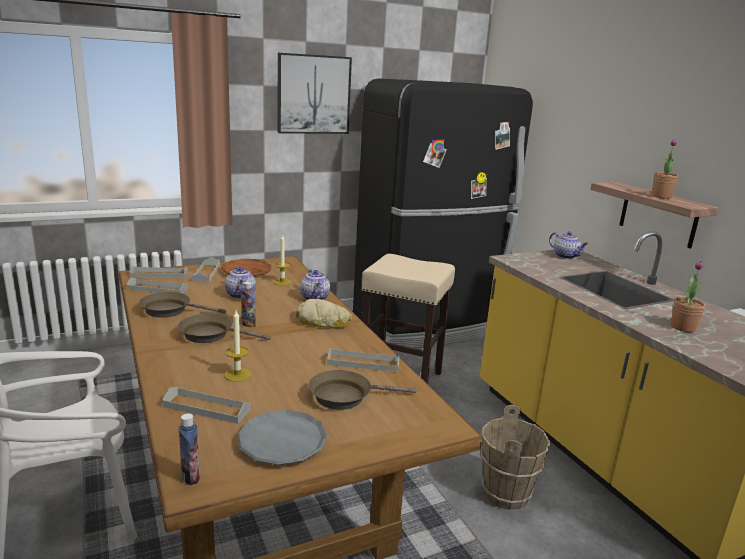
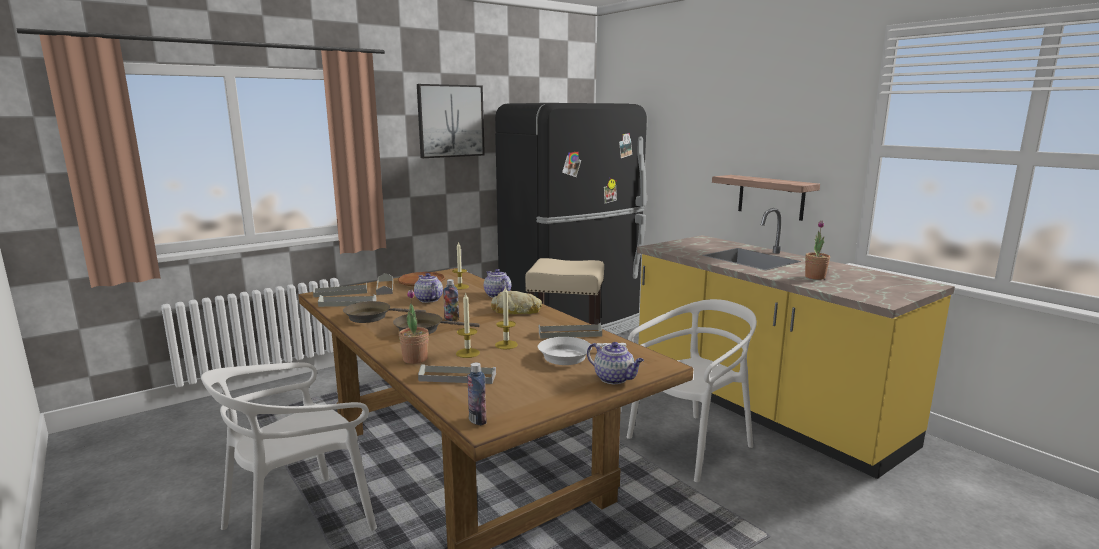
camera: 10 degrees left, 5 degrees down
(282, 442) = (538, 390): grey plate -> none
(285, 369) = (506, 345): none -> candle
(345, 396) = (569, 356): brown frying pan -> white frying pan
(506, 494) = (691, 445): brown bucket -> white chair
(566, 256) = (700, 241): teapot -> teapot (614, 379)
(661, 196) = (773, 180): potted plant -> potted plant (415, 359)

